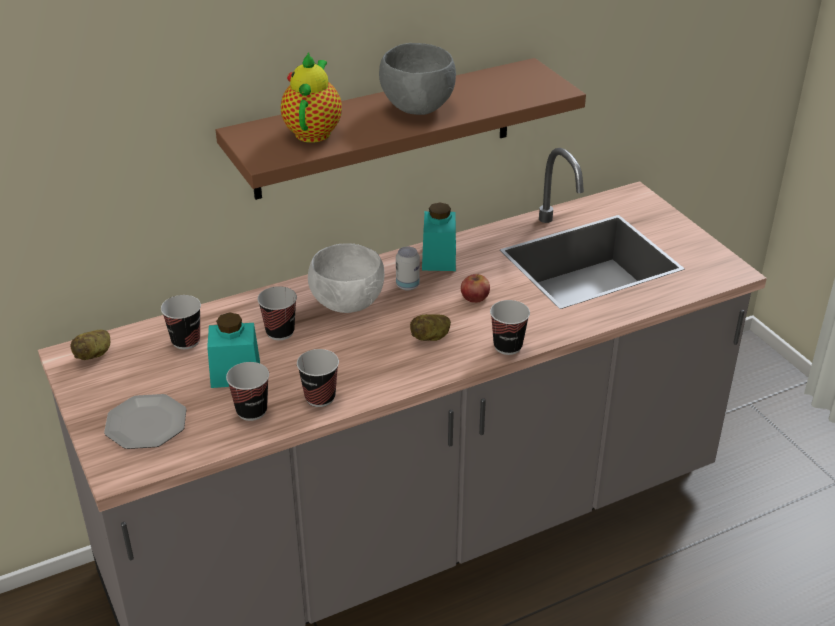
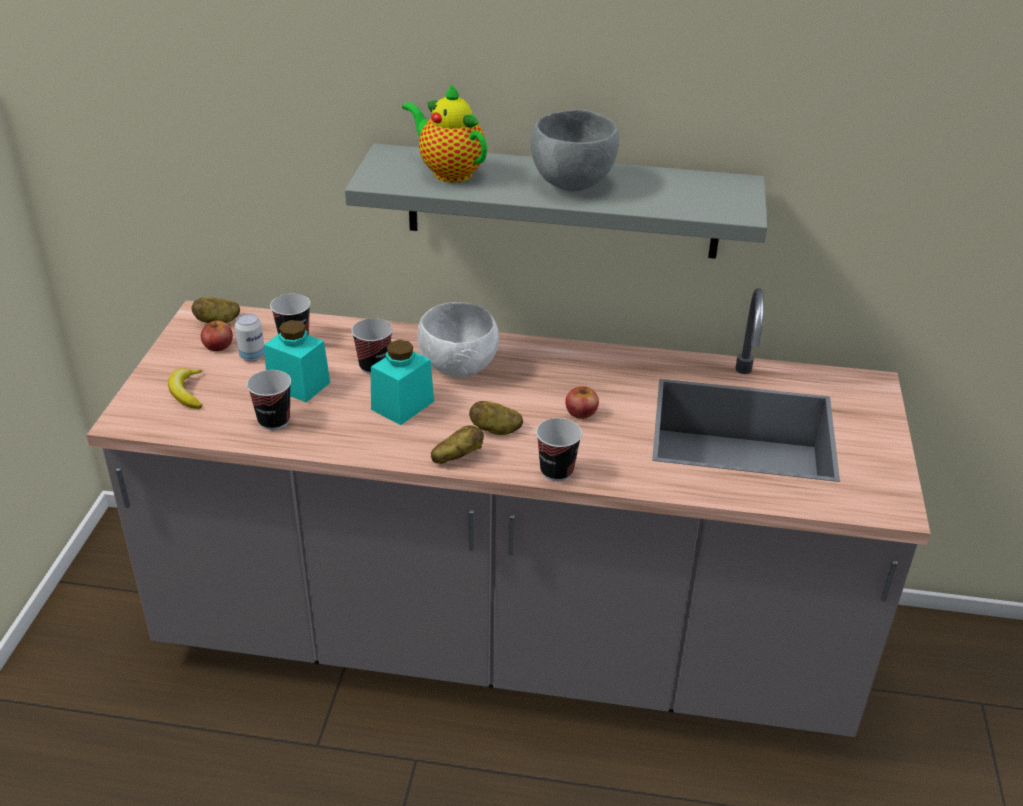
camera: 35 degrees right, 0 degrees up
(121, 374) = (218, 345): none -> apple
(145, 424) = (187, 393): plate -> banana
(314, 131) = (449, 172): teapot -> teapot turned 90 degrees counterclockwise
(320, 397) = (339, 436): cup -> none
(384, 129) = (562, 201): brown shelf -> grey shelf
(407, 285) = (531, 374): can -> can (252, 356)
(427, 370) = (457, 457): none -> potato
(439, 258) = (589, 363): turquoise jar -> turquoise jar (402, 405)

